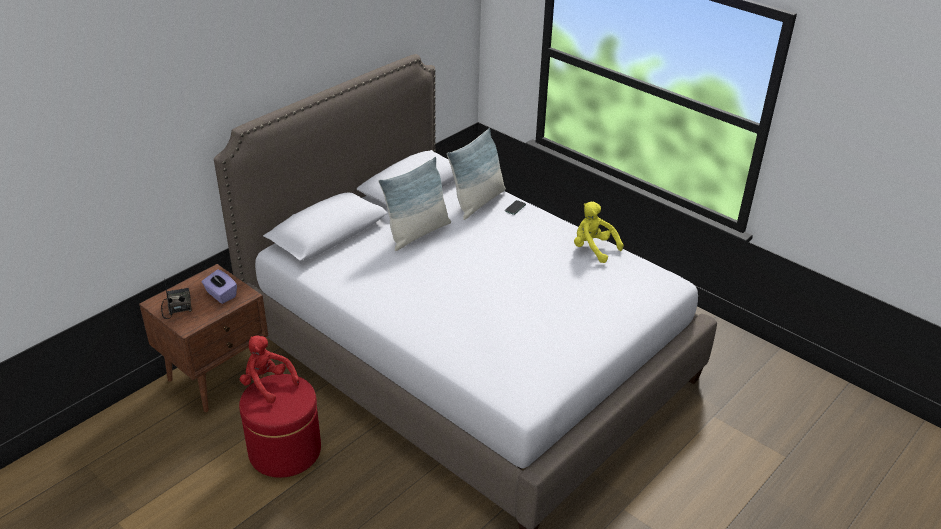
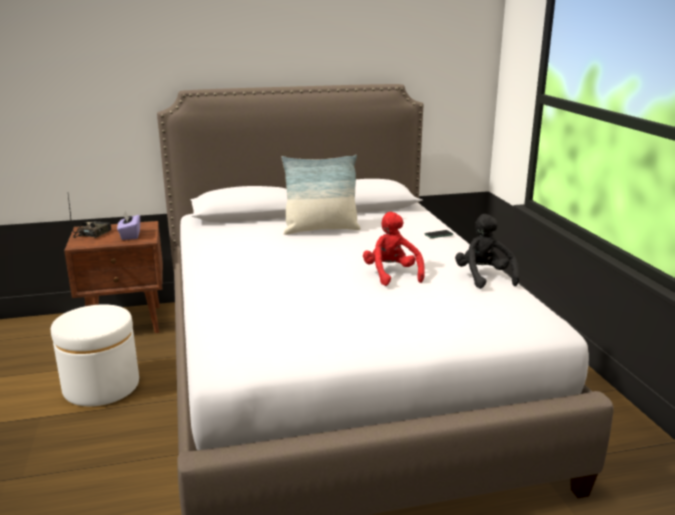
camera: 35 degrees right, 15 degrees down
(267, 384) = (99, 308): red plush toy -> red plush toy (391, 274)
(285, 451) = (101, 386): red ottoman -> white ottoman
(478, 202) = (407, 224): pillow -> none
(593, 249) = (484, 277): yellow plush toy -> black plush toy

